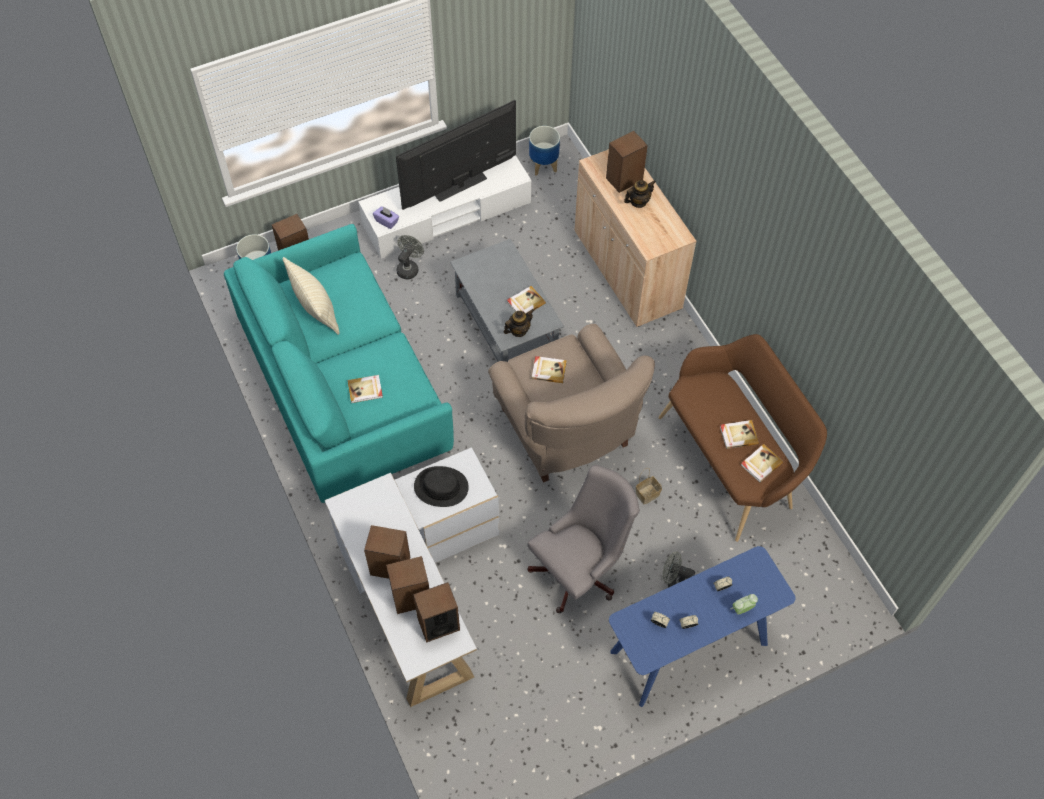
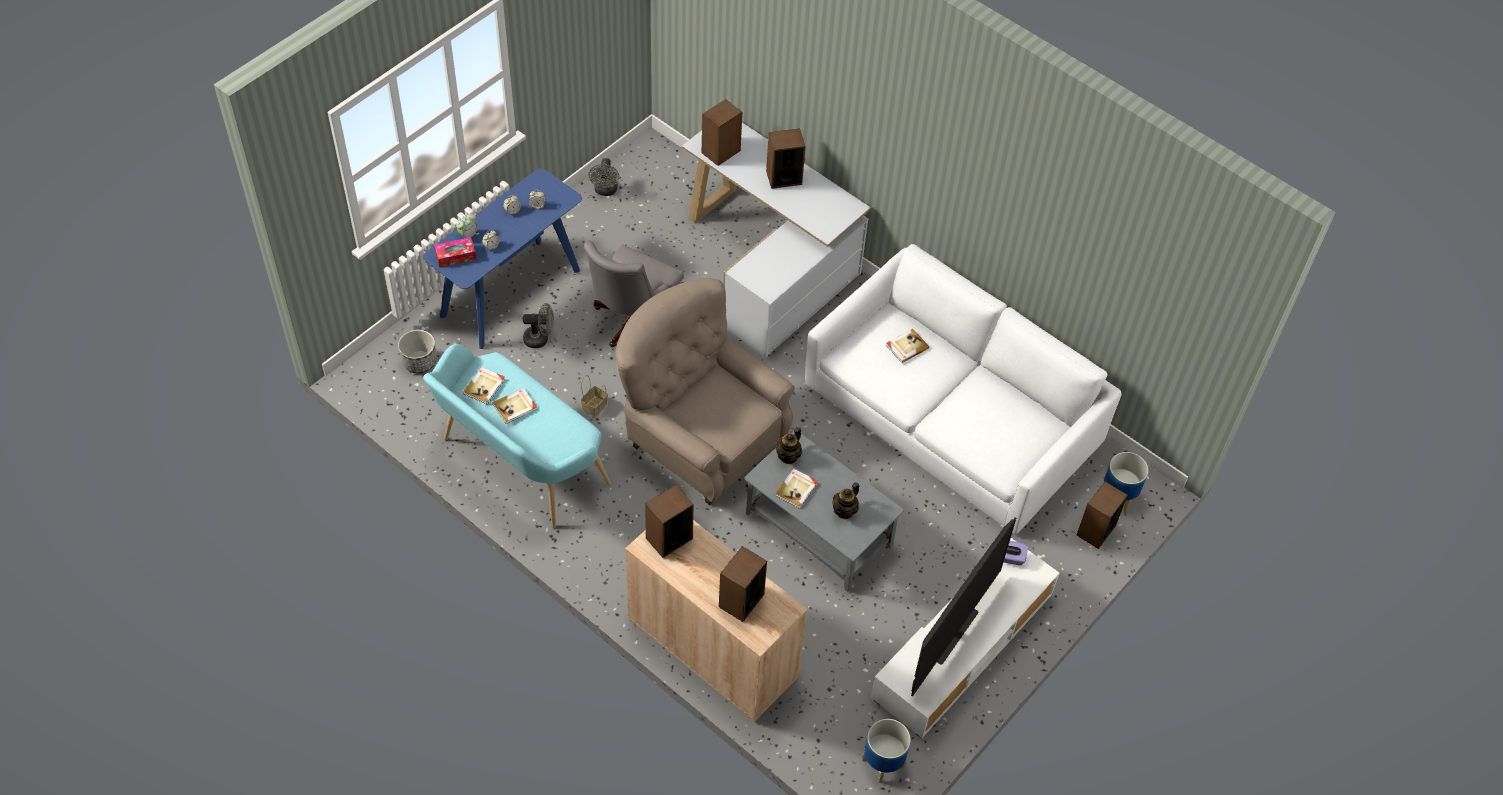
camera: 155 degrees right, 5 degrees down
(315, 307) = (1011, 409): beige pillow -> none
(342, 381) = (953, 414): turquoise sofa -> white sofa
(409, 268) = (964, 561): grey fan -> grey fan (605, 191)
(411, 597) = (753, 162): speaker -> speaker (669, 538)
(441, 487) = (779, 263): black hat -> none
(548, 370) = (734, 413): book -> none
(638, 202) = (712, 575): teapot -> teapot (845, 511)
(731, 462) = (518, 464): brown bench -> turquoise bench
(761, 587) = (456, 256): none -> tissue box
(798, 597) = (419, 362): none -> planter

